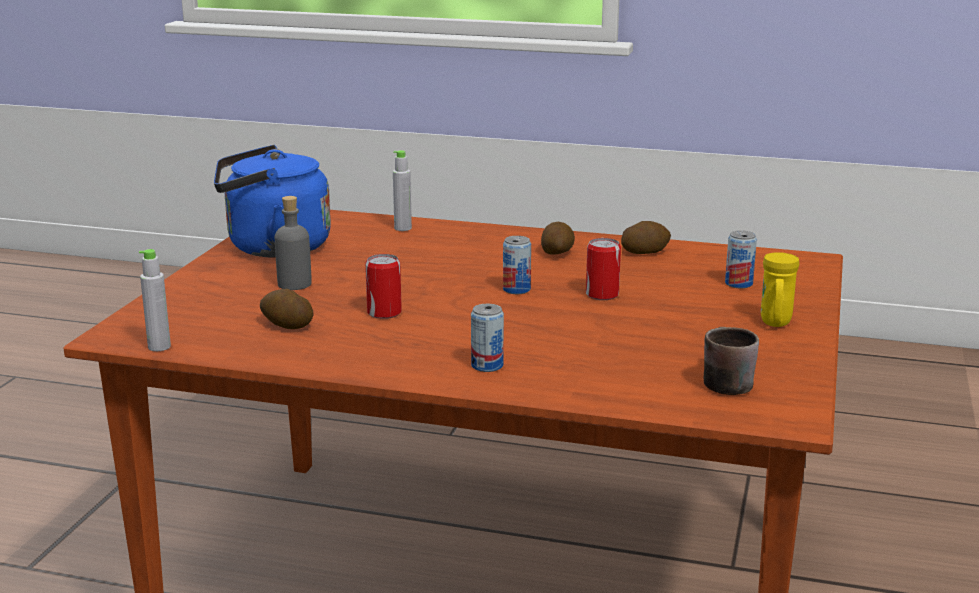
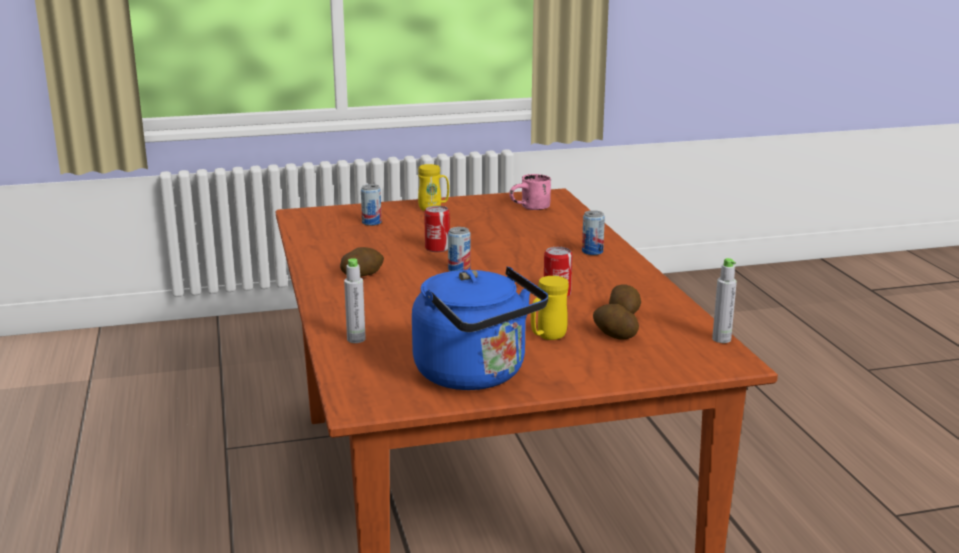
camera: 120 degrees left, 0 degrees up
(294, 284) = (547, 337): grey bottle -> yellow mug
(645, 252) = (330, 252): potato -> potato (614, 335)
(721, 381) = (531, 208): brown mug -> pink mug

